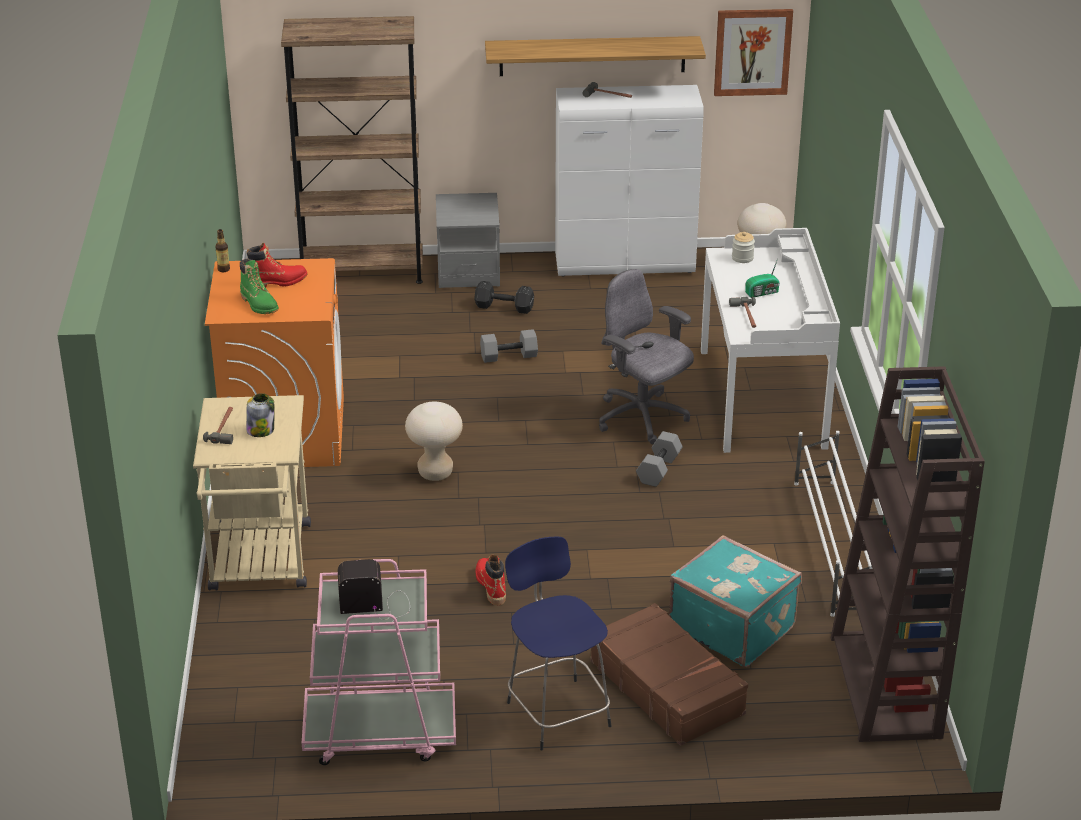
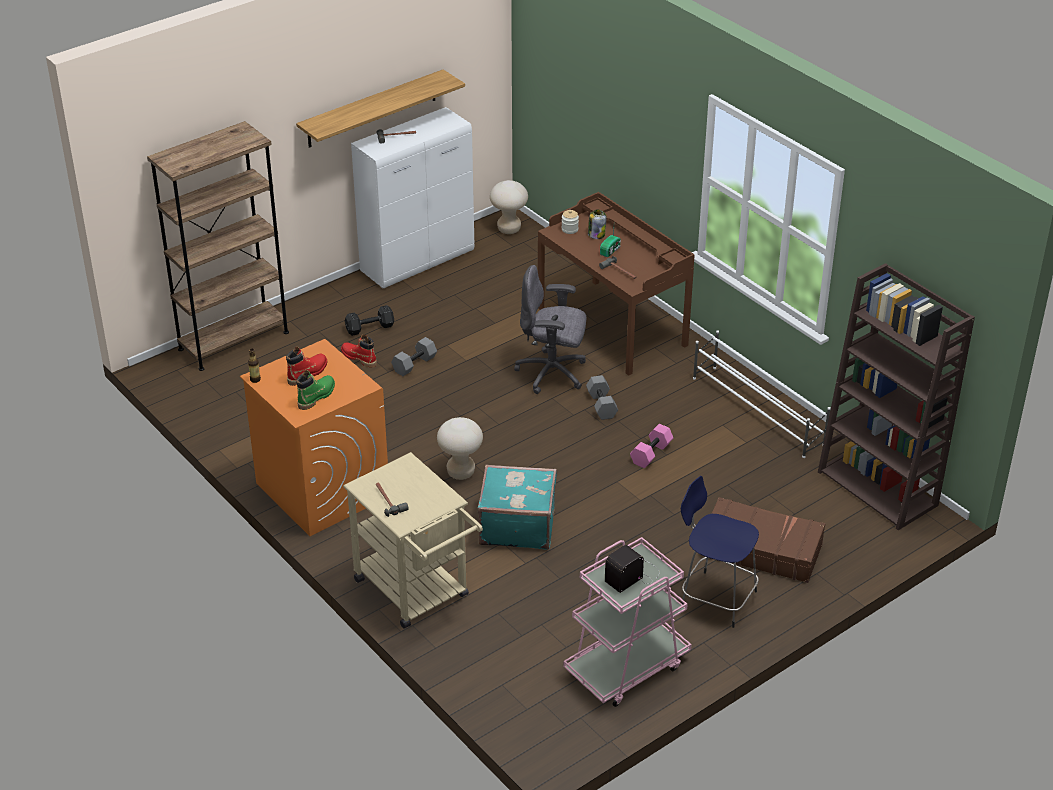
camera: 35 degrees left, 5 degrees up
(259, 304) = (316, 396): green boot -> green boot turned 75 degrees counterclockwise
(261, 430) = (415, 490): jar -> jar (596, 234)
(468, 271) = (312, 310): grey nightstand -> none
(491, 586) = (585, 535): red boot -> red boot (359, 358)
(657, 539) = (651, 454): none -> pink dumbbell
(732, 626) = (756, 492): turquoise suitcase -> turquoise suitcase (517, 525)
(752, 52) = (478, 69): picture -> none
(763, 398) = (612, 326): white desk -> brown desk

